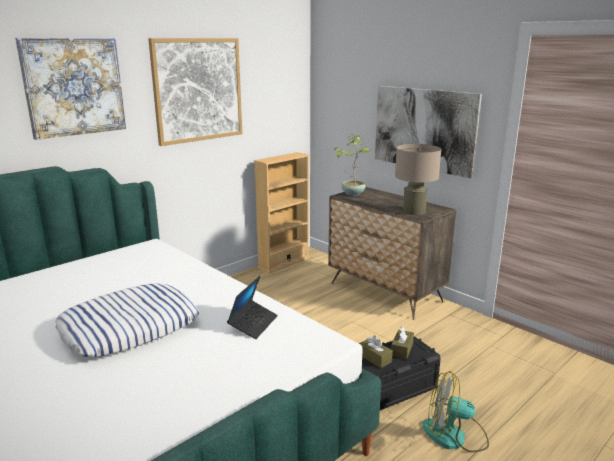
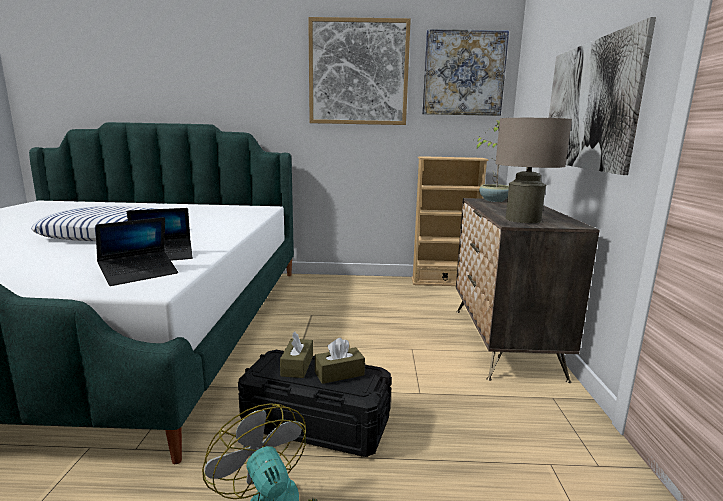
camera: 45 degrees right, 5 degrees down
(74, 87) = (237, 59): picture -> picture (463, 73)
(291, 342) = (139, 274): none -> laptop

